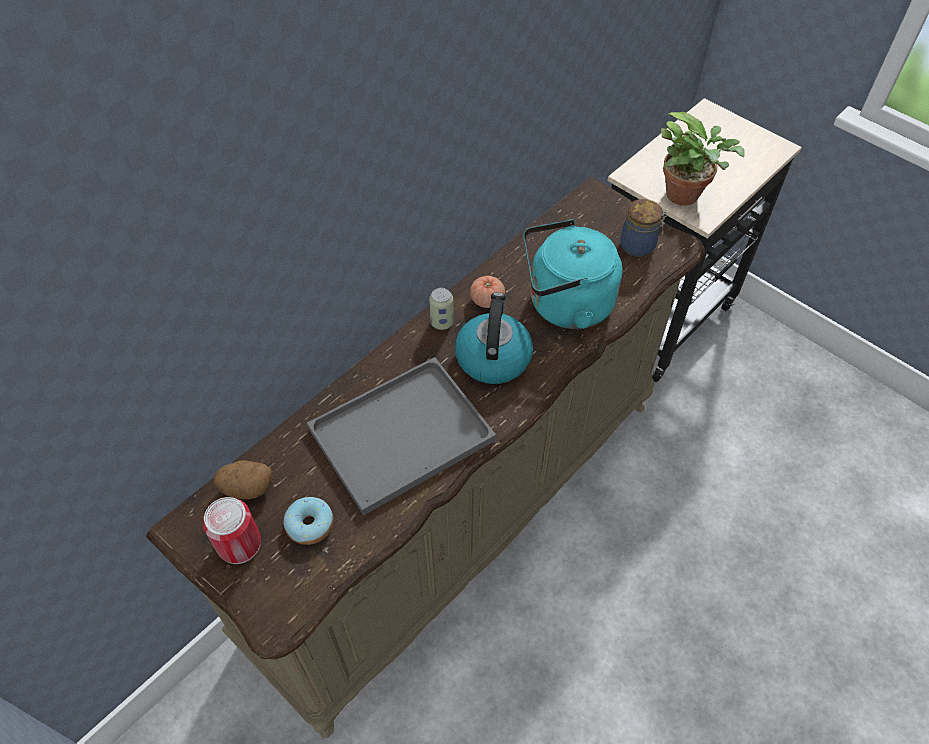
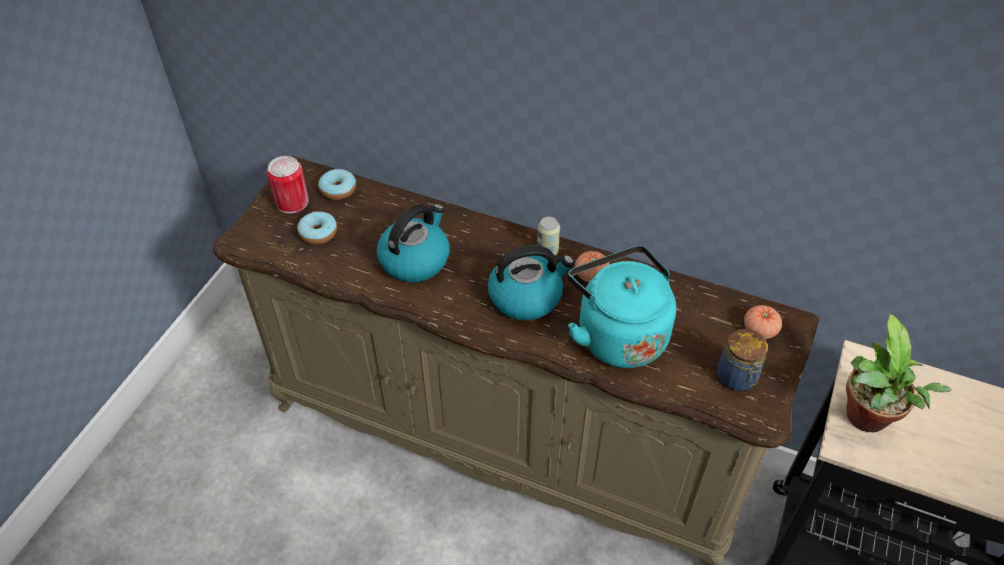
camera: 70 degrees right, 5 degrees down
(247, 487) = (338, 190): potato -> donut
(399, 437) = (415, 259): grey tray -> kettle
(595, 213) = (760, 330): none -> tomato

